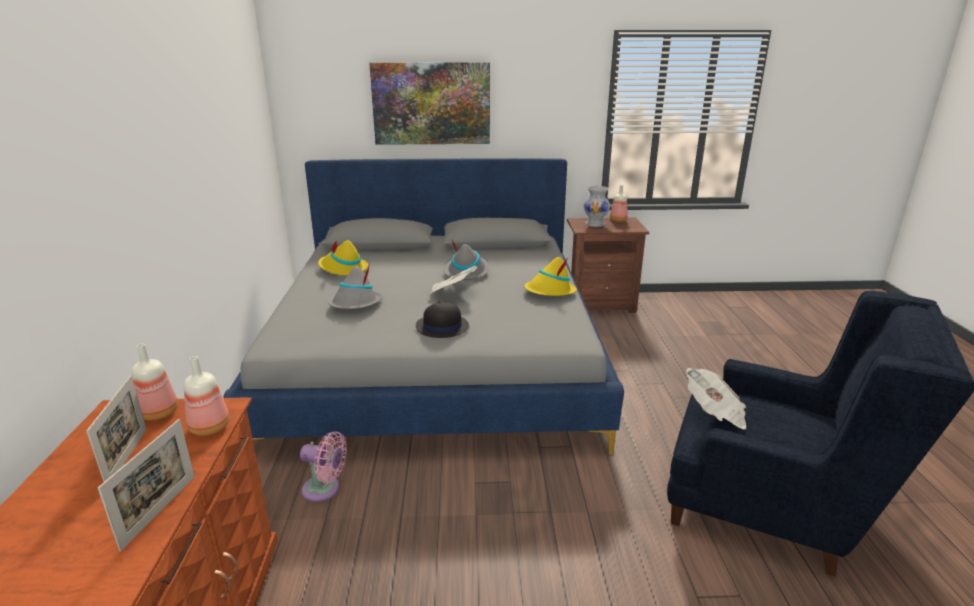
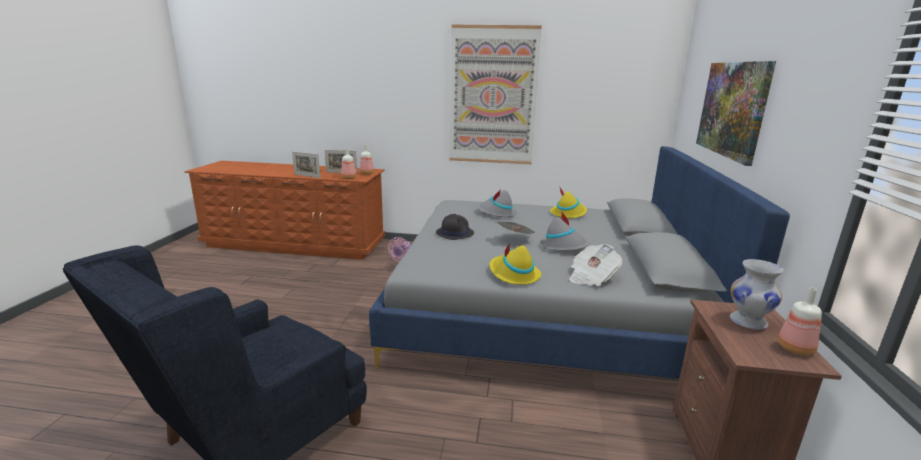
camera: 100 degrees right, 5 degrees down
(172, 150) = (493, 96): none -> picture
(715, 412) = (294, 330): newspaper -> newspaper (591, 277)

